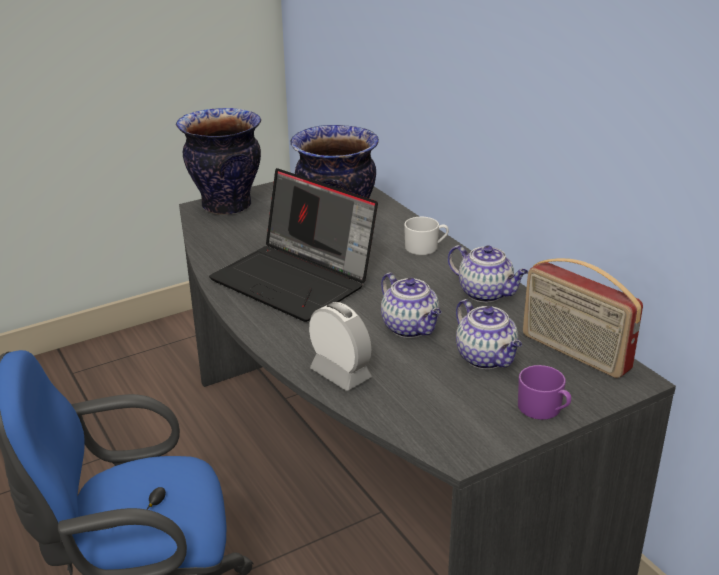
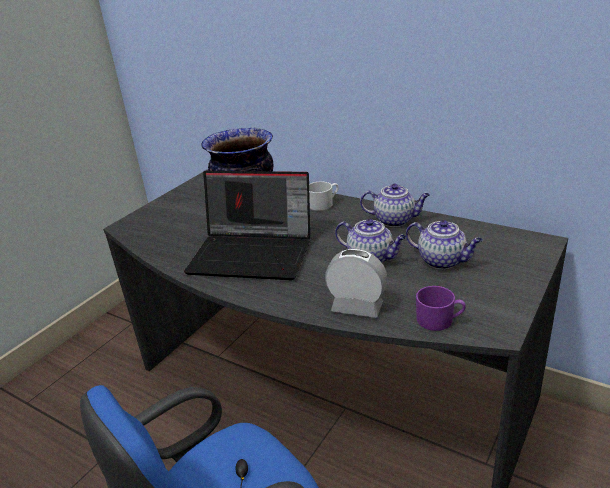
camera: 25 degrees left, 0 degrees up
(227, 206) = (146, 218): vase -> none
(544, 409) = (514, 280): purple mug -> purple mug (439, 320)
(574, 353) = (490, 238): radio -> none

